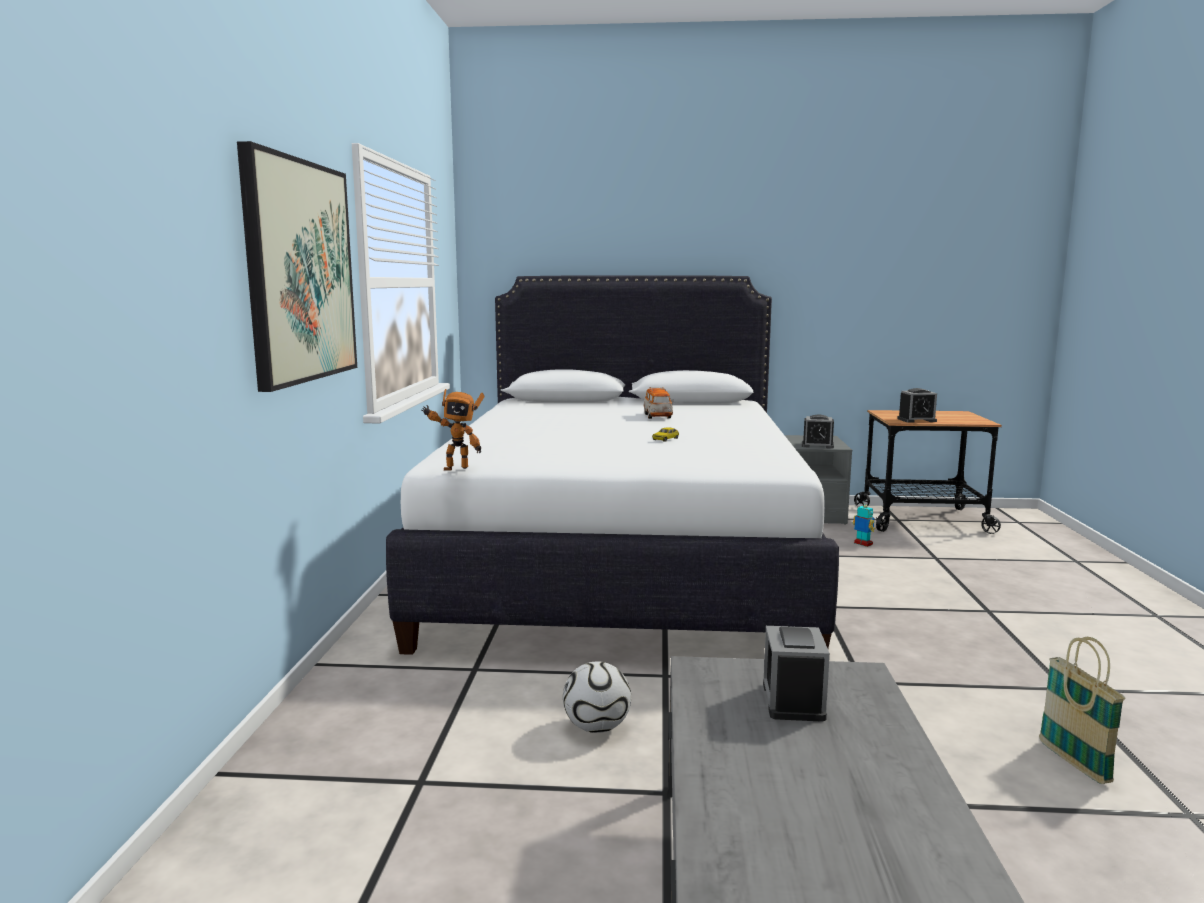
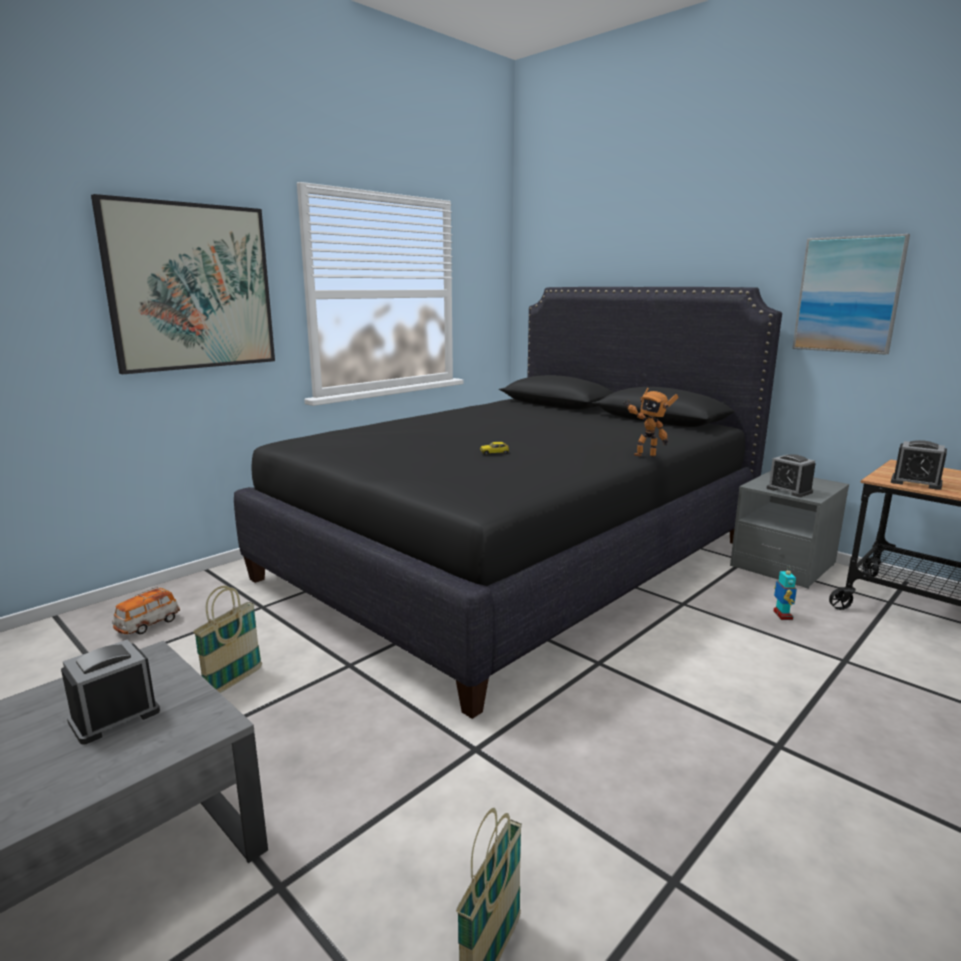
camera: 40 degrees right, 5 degrees up
(455, 468) = (278, 448): toy robot -> toy robot (645, 455)
(597, 728) = (233, 682): football -> basket
(621, 561) = (513, 559): white bed -> black bed
(657, 416) = (570, 430): toy car -> toy car (148, 625)
(819, 282) = (848, 295): none -> picture

